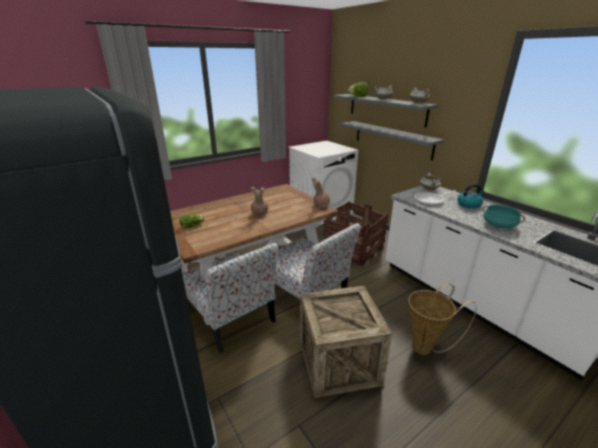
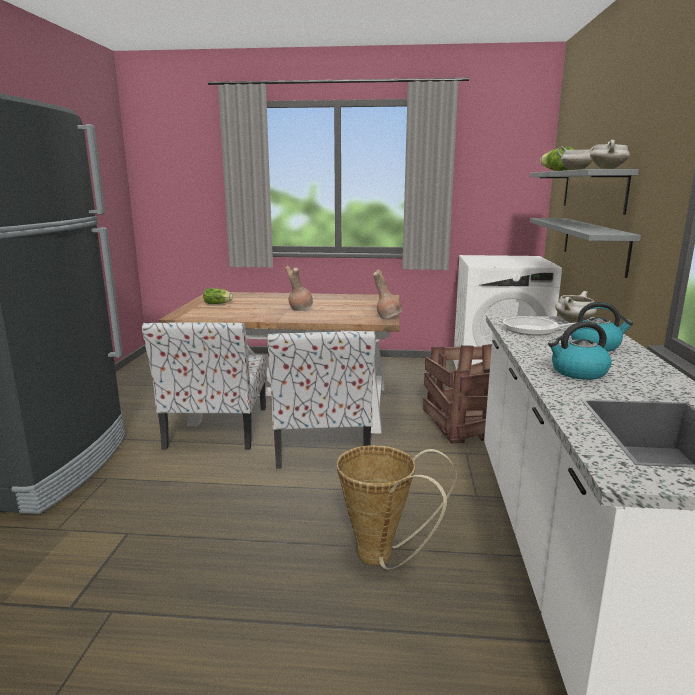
camera: 40 degrees right, 10 degrees down
(338, 362) = (249, 512): crate -> none
(499, 225) = (578, 372): turquoise cooking pot -> kettle

